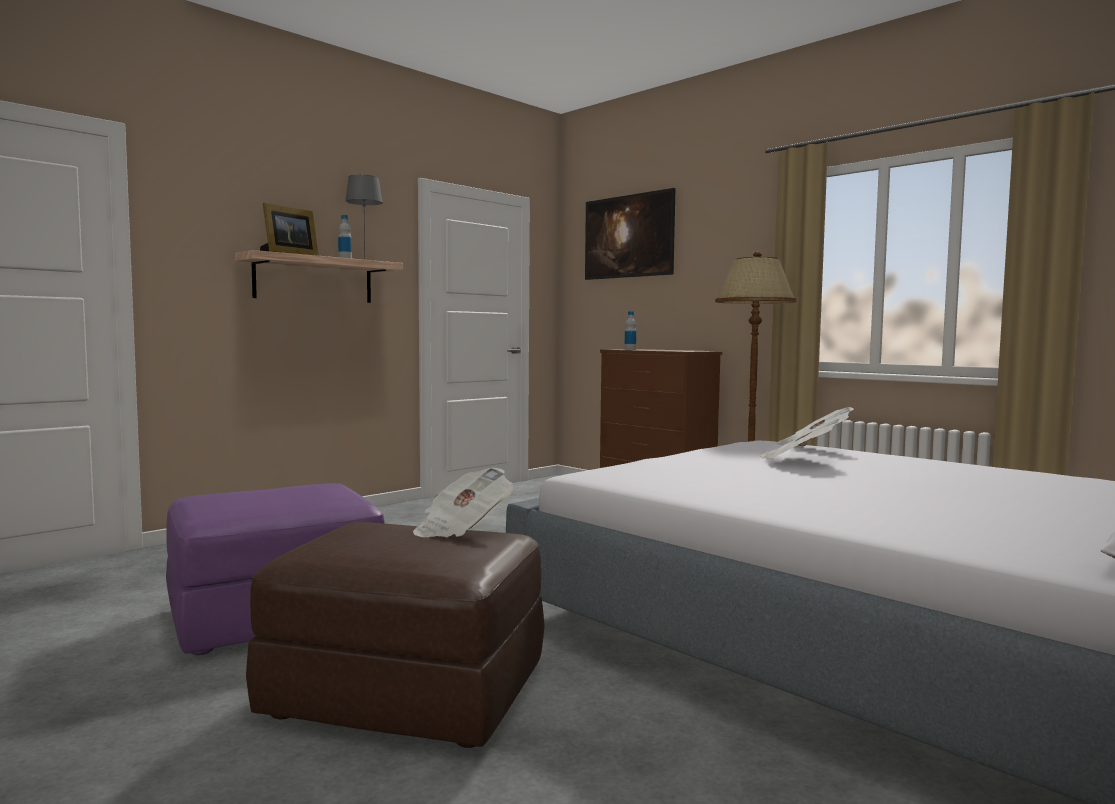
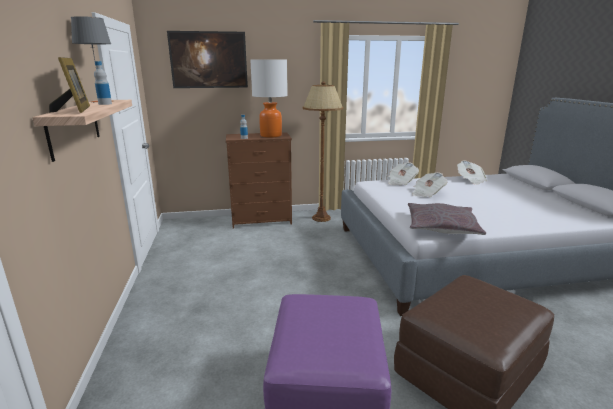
camera: 55 degrees left, 15 degrees up
(462, 529) = (458, 286): newspaper -> newspaper (470, 180)
(634, 477) = (441, 227): none -> grey pillow
(676, 350) = (271, 135): none -> table lamp

